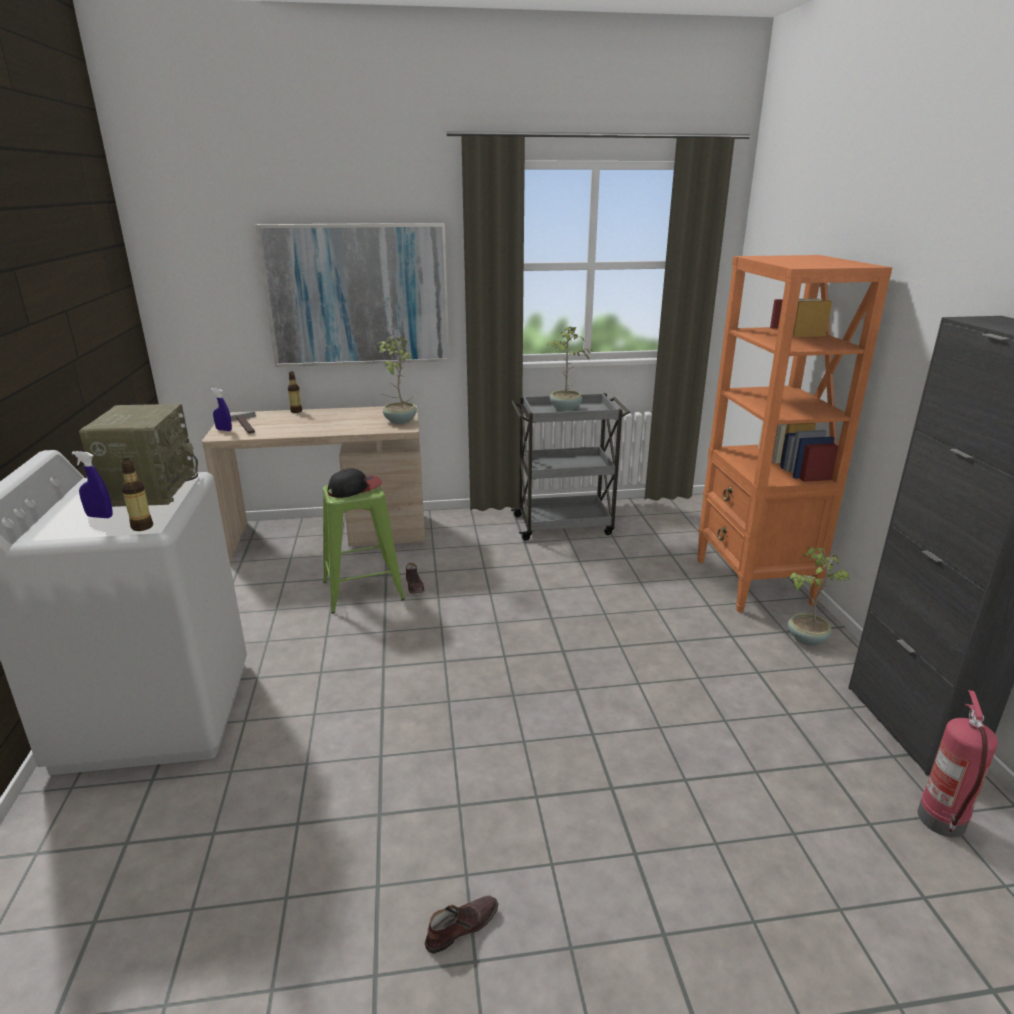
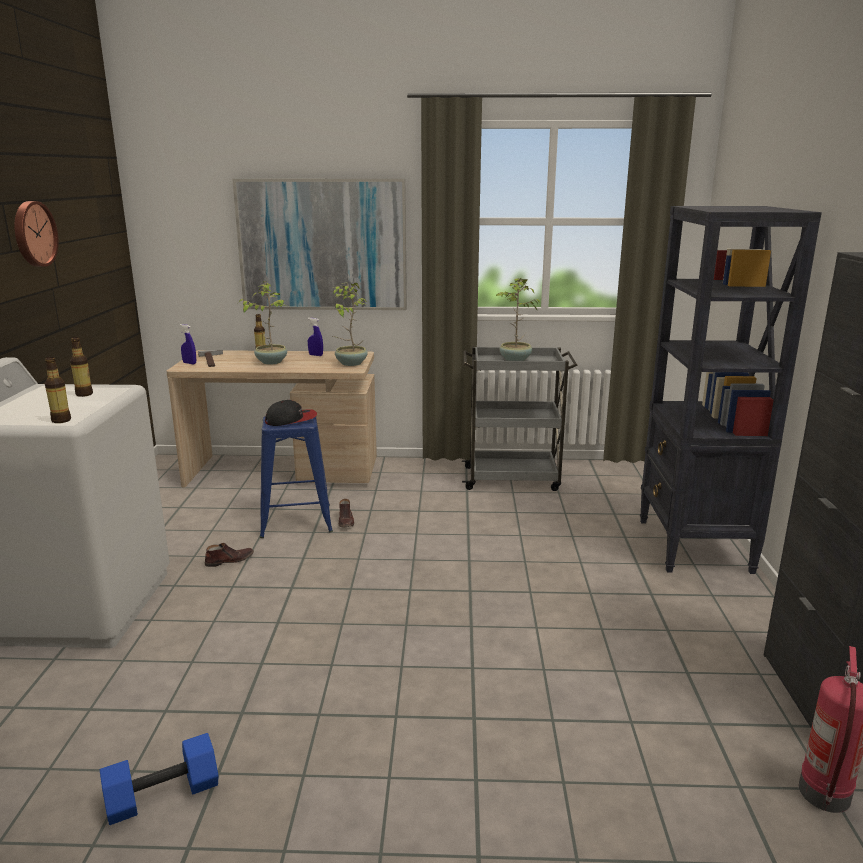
camera: 10 degrees right, 5 degrees down
(48, 301) = (33, 234): none -> wall clock
(100, 516) = (32, 411): blue spray bottle -> blue spray bottle (316, 355)
(149, 489) = (84, 394): radio -> bottle
(328, 922) = (162, 797): none -> blue dumbbell
(364, 590) = (297, 521): green stool -> blue stool
(461, 926) = (282, 819): brown shoe -> brown shoe (229, 560)
(753, 582) = (693, 546): orange bookcase -> black bookcase
(806, 638) = (733, 603): potted plant -> potted plant (271, 362)

